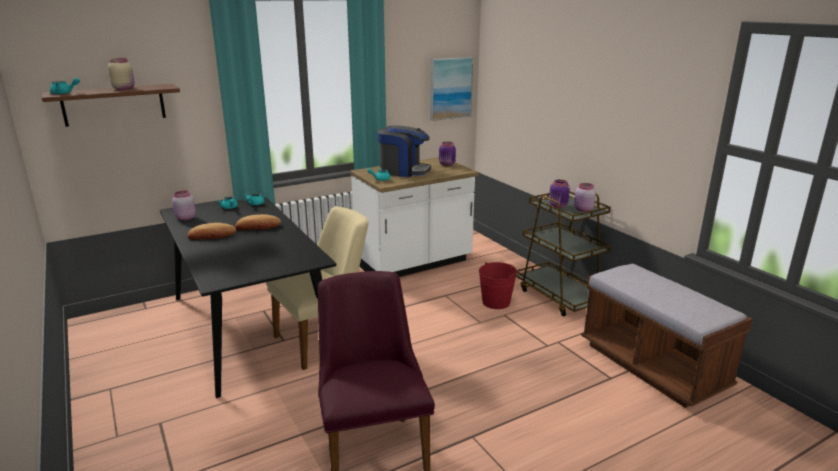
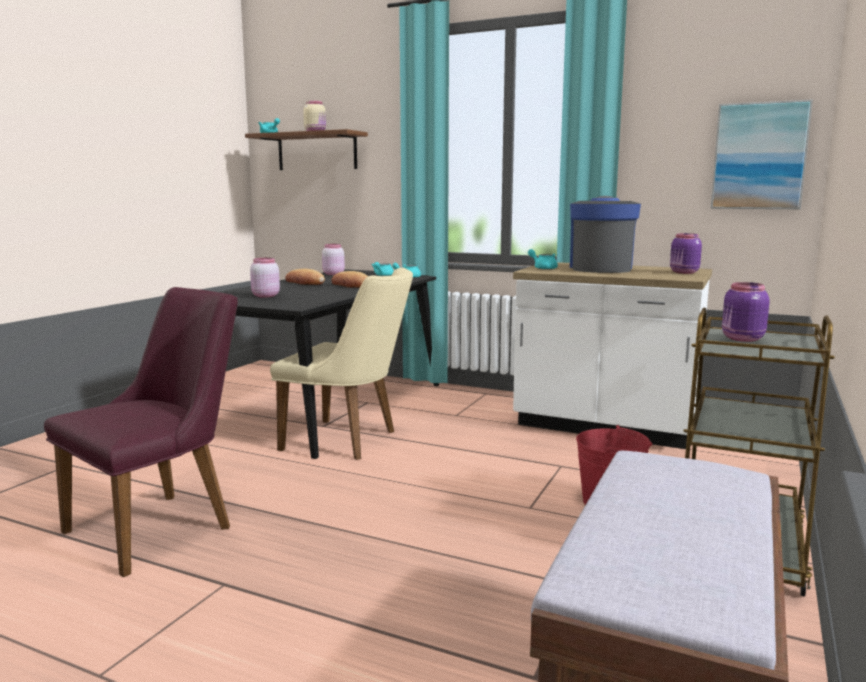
camera: 55 degrees right, 10 degrees down
(403, 171) = (600, 268): coffee machine -> coffee machine turned 150 degrees counterclockwise
(583, 210) = (775, 351): pink jar -> pink jar (265, 296)

